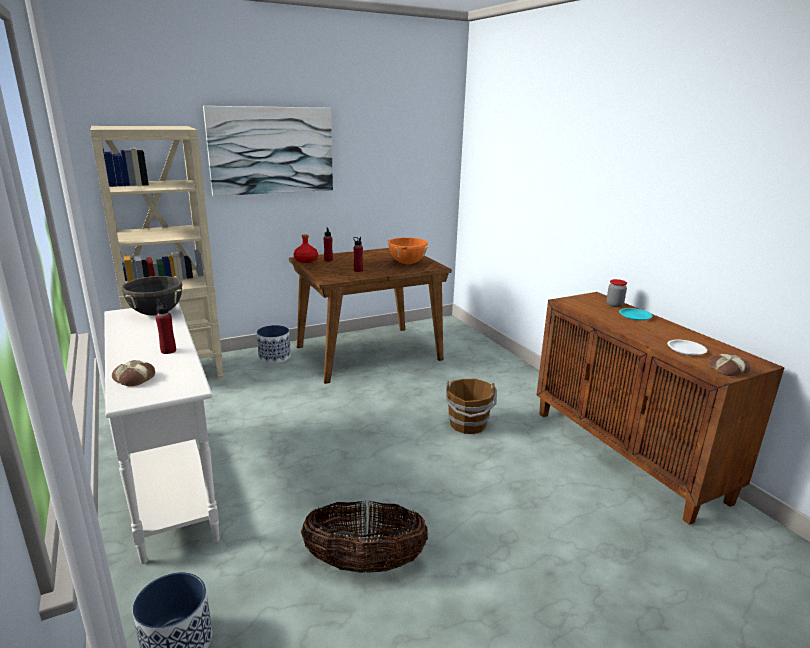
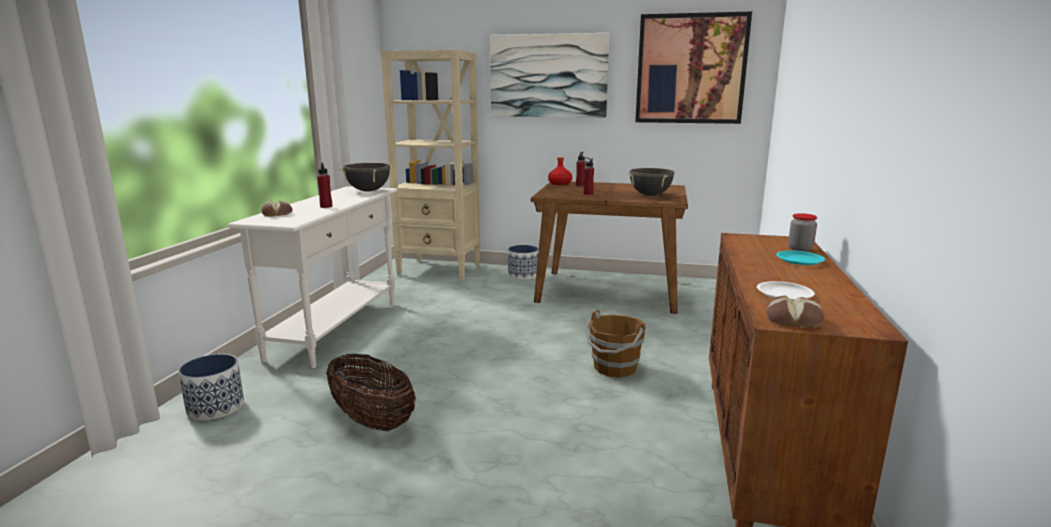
camera: 40 degrees right, 5 degrees down
(400, 142) = (691, 69): none -> picture
(407, 263) = (650, 195): orange cooking pot -> black cooking pot

